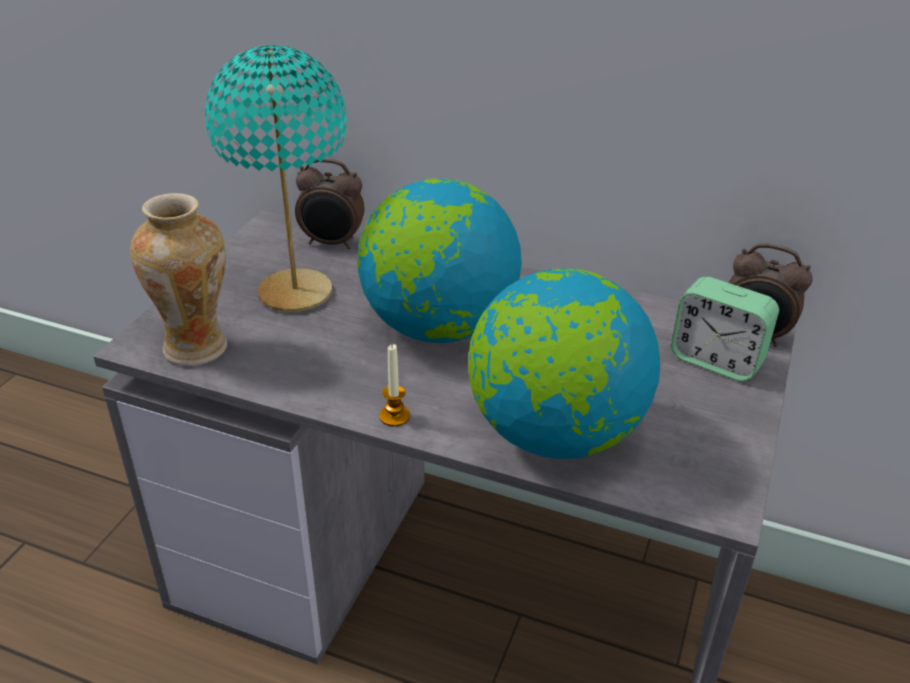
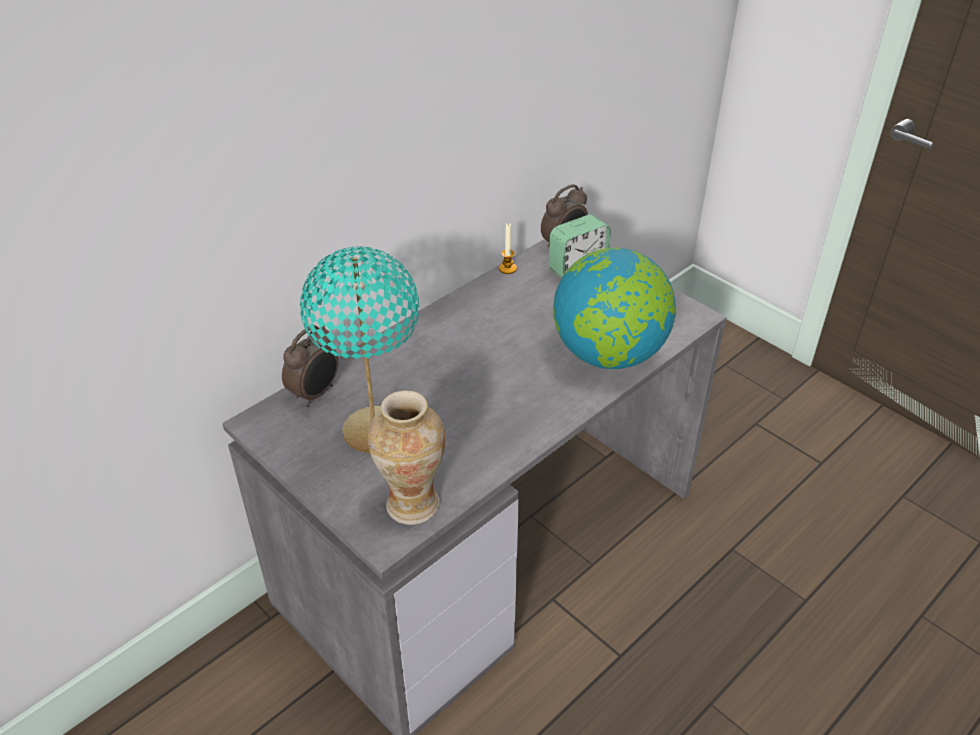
camera: 65 degrees left, 5 degrees up
(394, 416) = (555, 417): candle -> candle (507, 268)
(438, 327) = (470, 369): globe -> none

